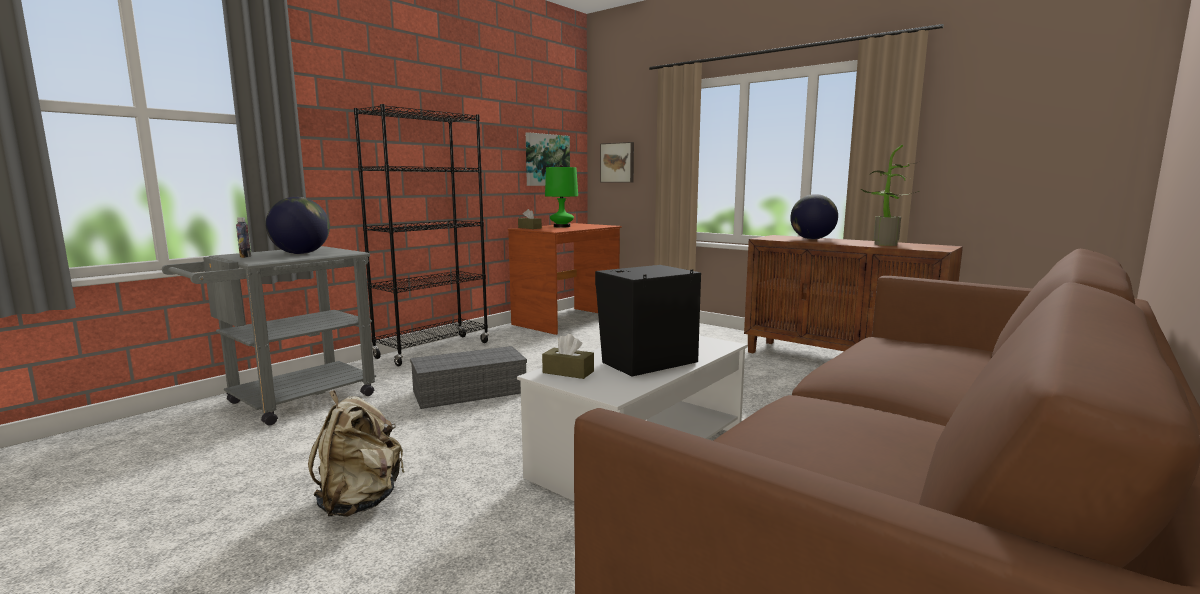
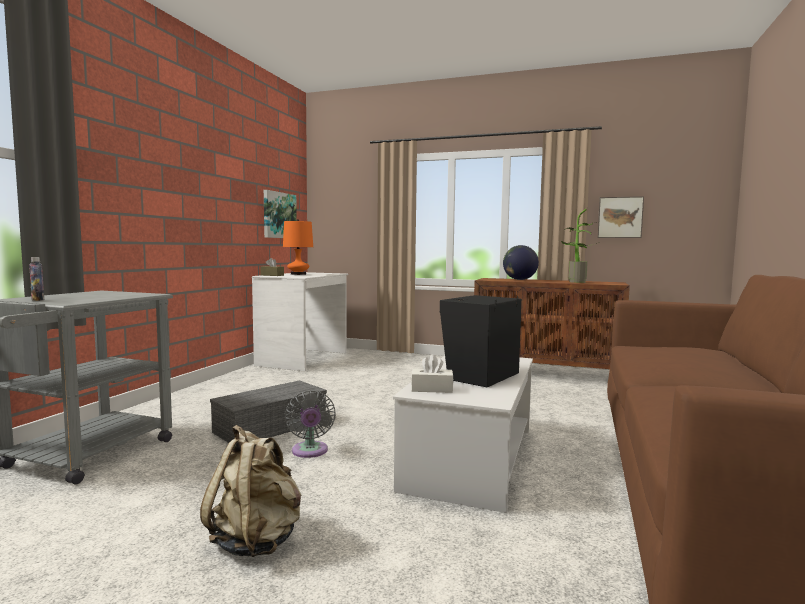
camera: 20 degrees left, 5 degrees down
(301, 253) = (98, 296): globe -> none
(433, 350) = (196, 394): black bookcase -> none
(482, 423) = (310, 452): none -> grey fan
(561, 226) = (298, 274): green table lamp -> orange table lamp
(567, 320) = (303, 359): brown desk -> white desk
(568, 372) = (432, 389): brown tissue box -> white tissue box
(618, 162) = (338, 220): picture -> picture (620, 217)

